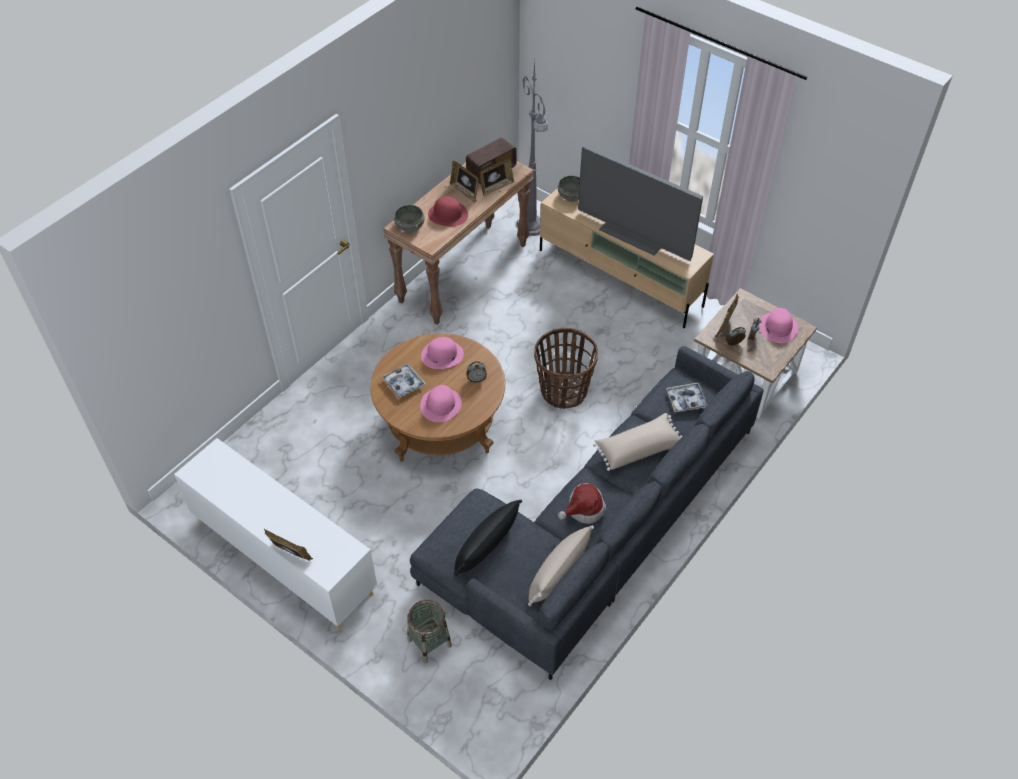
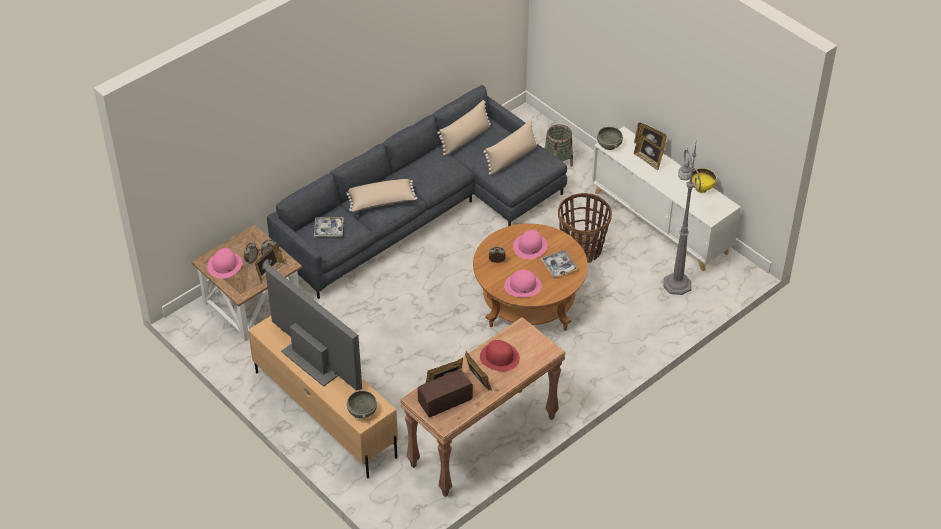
camera: 170 degrees left, 5 degrees down
(222, 494) = (701, 189): none -> yellow bowl
(293, 531) = (648, 161): none -> picture frame
(410, 227) = (538, 348): grey bowl -> grey bowl (608, 145)
(486, 546) = (511, 158): black pillow -> beige pillow
(531, 227) = (398, 488): grey floor lamp -> grey floor lamp (676, 283)
(563, 391) = (416, 312): basket -> basket (582, 249)
(583, 509) = (436, 168): hat -> none

